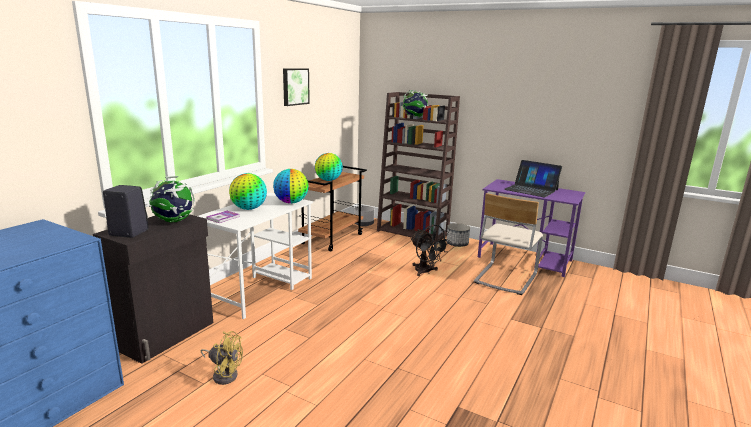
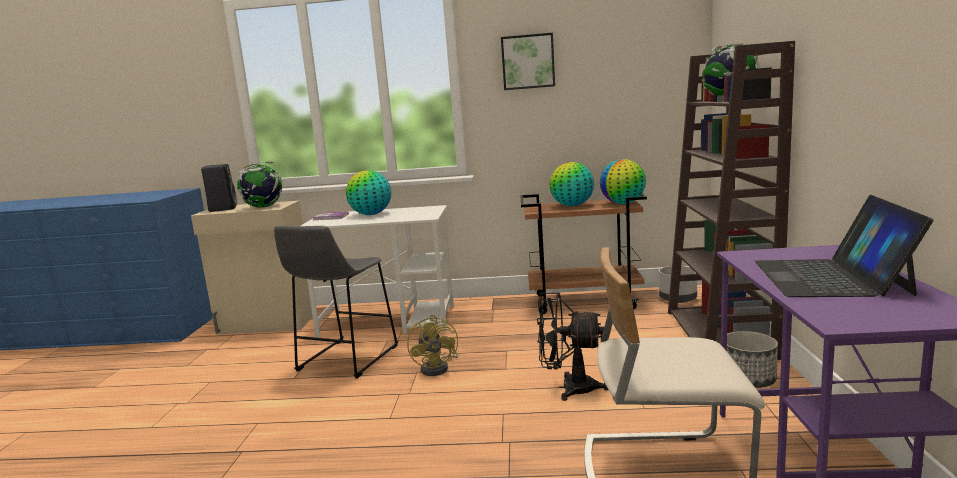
camera: 65 degrees right, 5 degrees down
(166, 335) = (267, 324): black cabinet -> beige cabinet
(224, 374) = (205, 367): yellow fan -> yellow fan (439, 368)
(291, 202) = (417, 216): globe -> globe (623, 203)
(306, 316) = (344, 360): none -> grey stool
(426, 272) = (569, 388): black fan -> black fan turned 75 degrees clockwise

